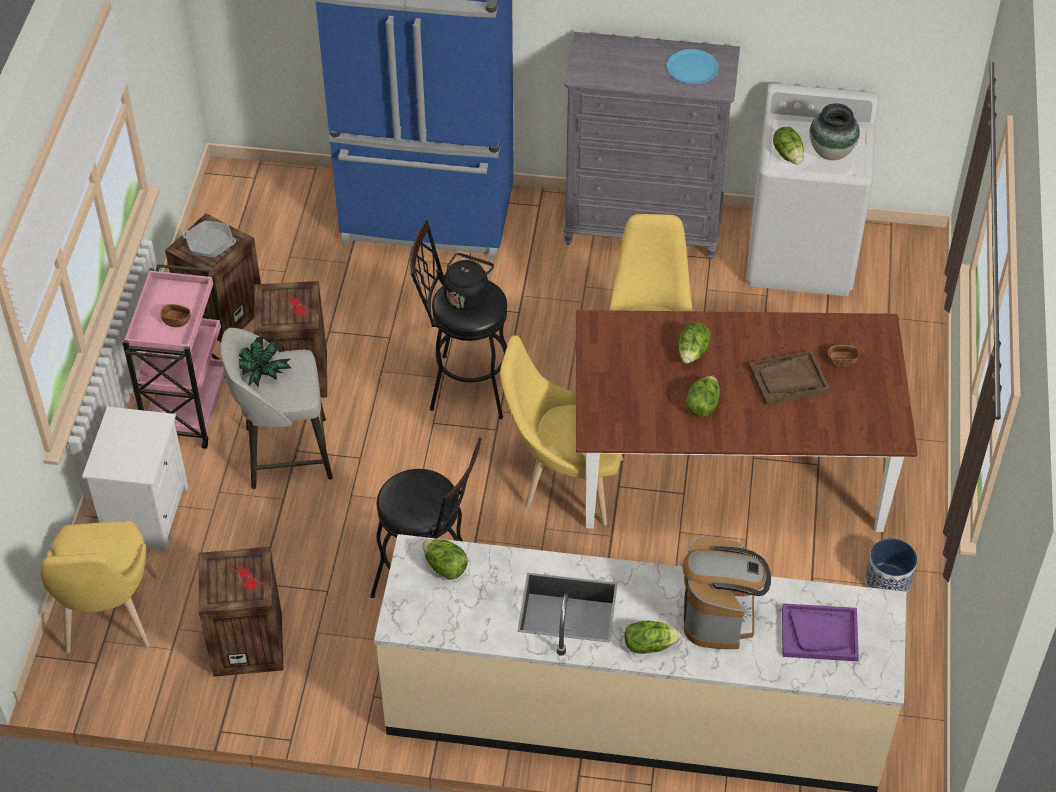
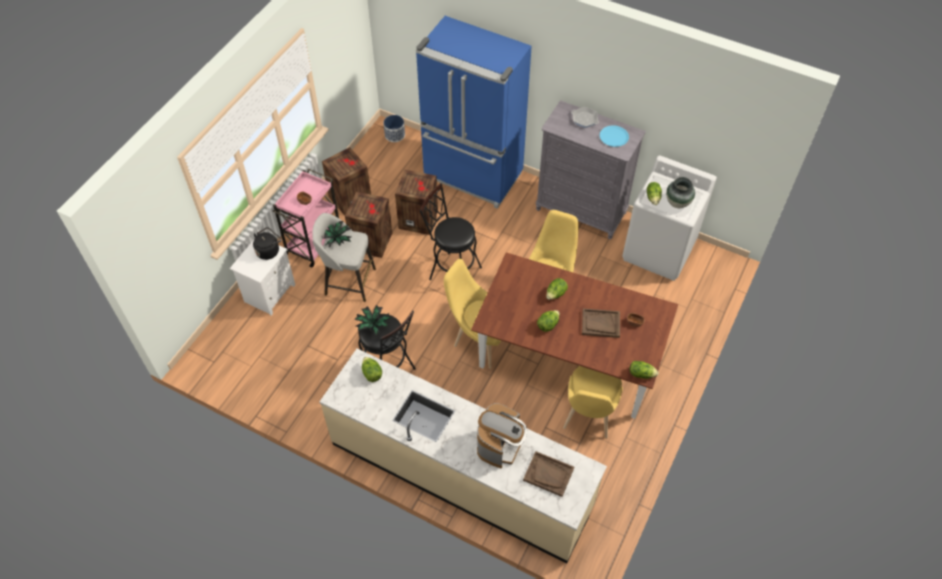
camera: 20 degrees right, 5 degrees up
(109, 621) = (229, 342): yellow chair -> yellow chair (588, 417)
(210, 242) = (345, 163): frying pan -> frying pan (584, 119)
(249, 642) = (289, 374): crate -> crate (419, 219)
(401, 493) = (373, 325): none -> potted plant
(467, 295) = (454, 228): black kettle -> black kettle (269, 250)
(649, 645) = (456, 450): lettuce -> lettuce (641, 373)
(819, 634) = (548, 474): purple tray -> brown tray
(887, 580) = (625, 446): planter -> planter (395, 135)

